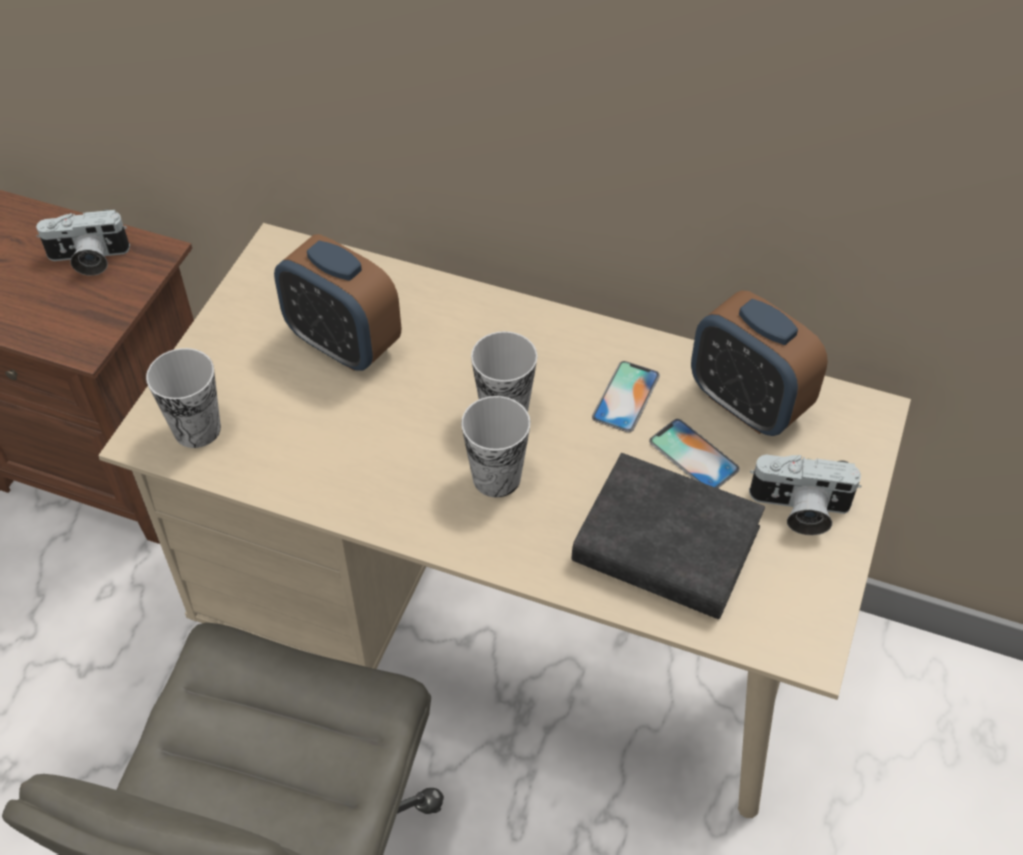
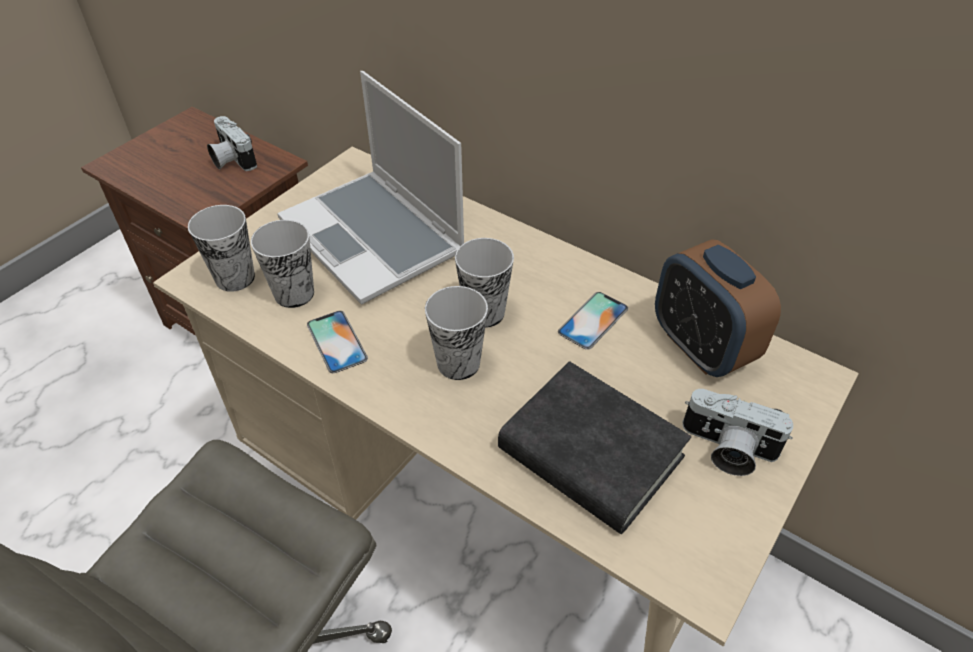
camera: 15 degrees right, 5 degrees down
(88, 259) = (231, 159): camera -> camera turned 45 degrees clockwise
(277, 434) = (294, 293): none -> cup
(343, 344) = (375, 238): alarm clock -> laptop
(693, 455) = (639, 380): phone -> phone (336, 341)

